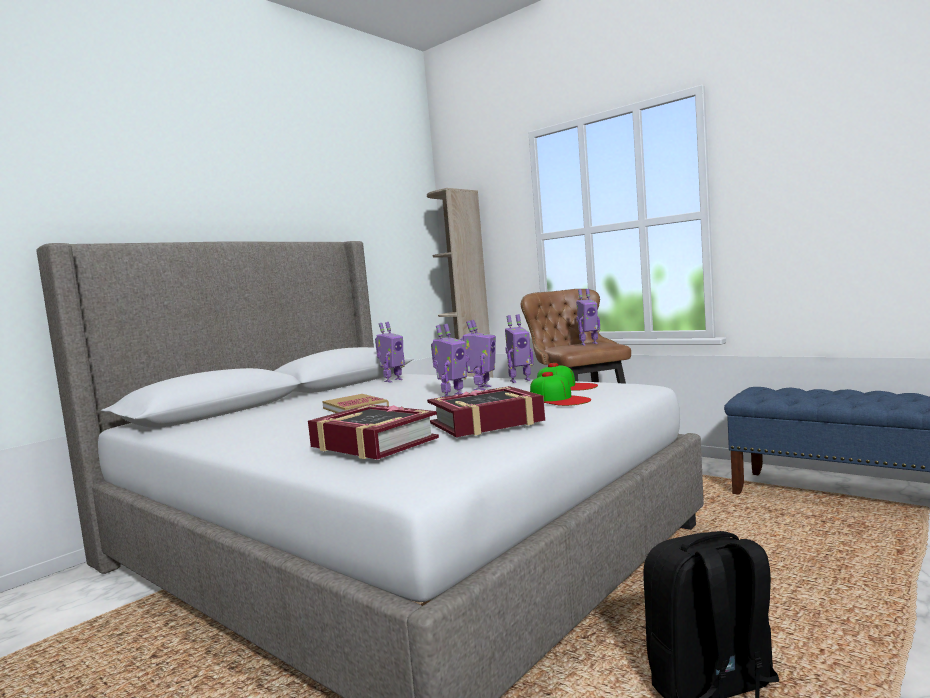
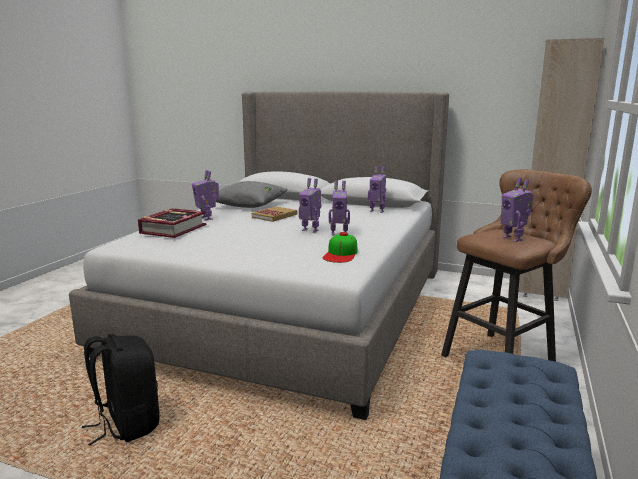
camera: 70 degrees right, 10 degrees up
(251, 422) = (249, 205): none -> grey pillow
(486, 422) = (211, 243): book -> none
(519, 380) = (371, 240): toy robot -> toy robot (207, 218)
(559, 399) = (283, 254): cap -> none

